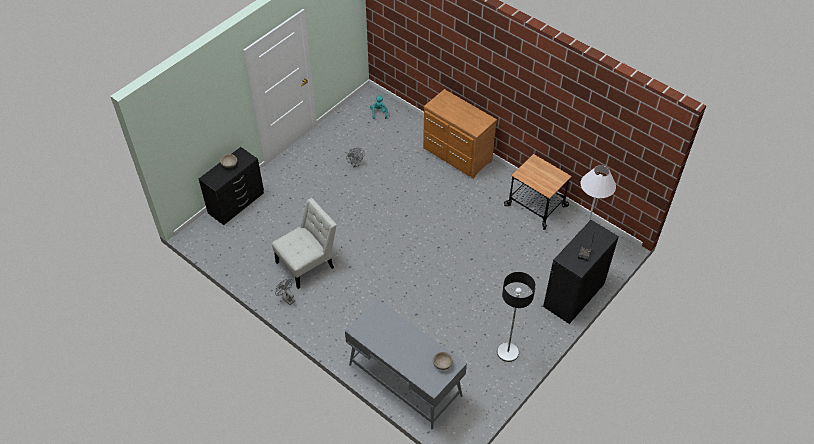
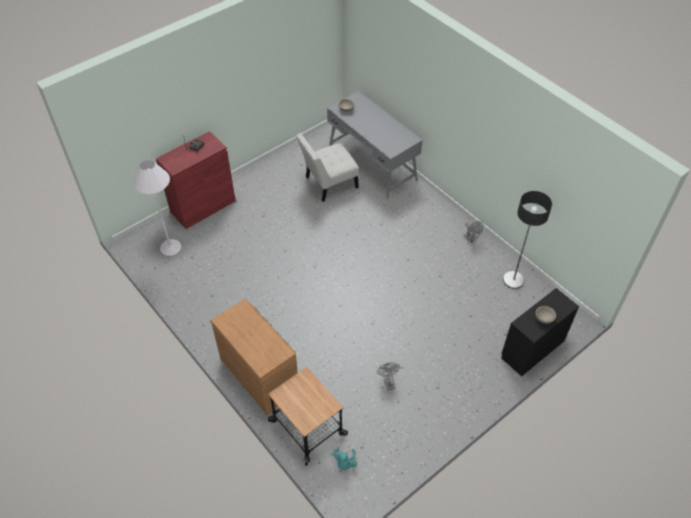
camera: 170 degrees left, 0 degrees up
(308, 263) = (450, 269): white chair -> white chair (328, 183)
(508, 352) = (281, 172): floor lamp -> floor lamp (513, 280)
(536, 205) = (195, 296): cart -> cart (307, 428)
(574, 295) = (203, 206): black cabinet -> red cabinet

